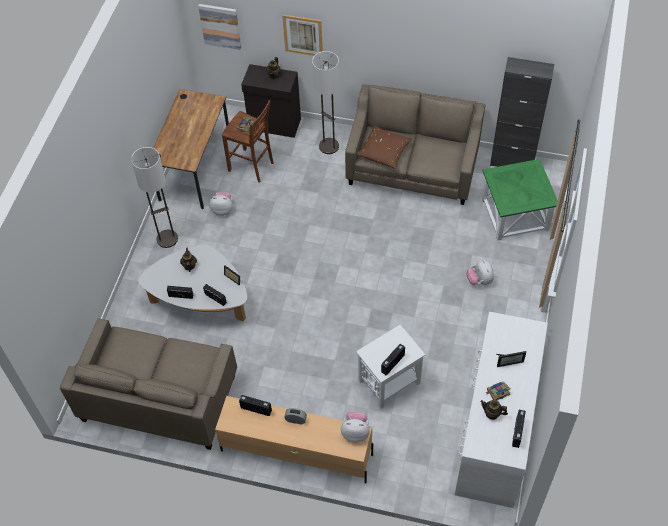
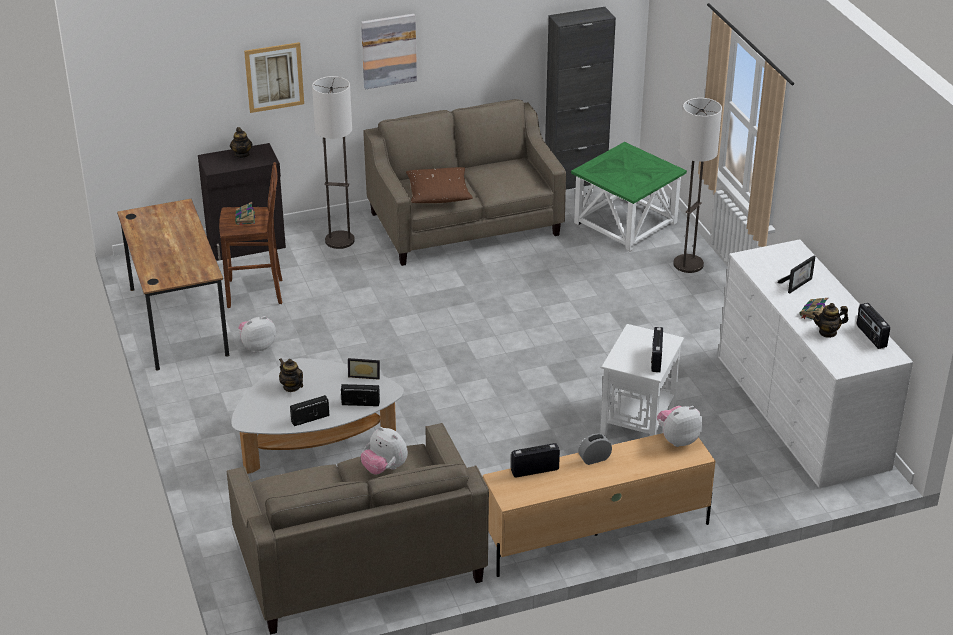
camera: 35 degrees left, 20 degrees down
(167, 239) = (207, 403): floor lamp -> floor lamp (688, 264)
(220, 26) = (151, 103): picture -> picture (388, 50)
(479, 280) = (646, 292): plush toy -> plush toy (384, 468)

